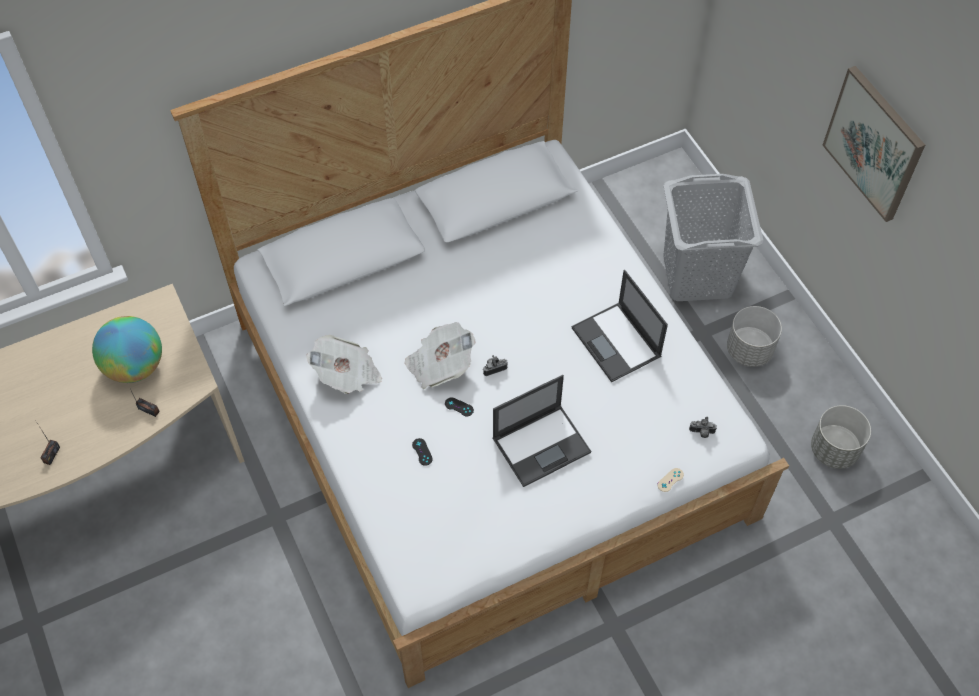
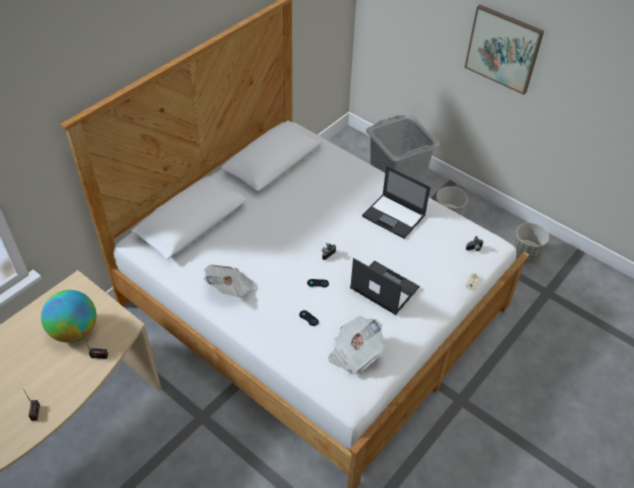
camera: 25 degrees left, 10 degrees down
(439, 365) = (291, 263): newspaper -> newspaper (355, 353)
(542, 444) = (383, 287): laptop -> laptop turned 90 degrees counterclockwise

